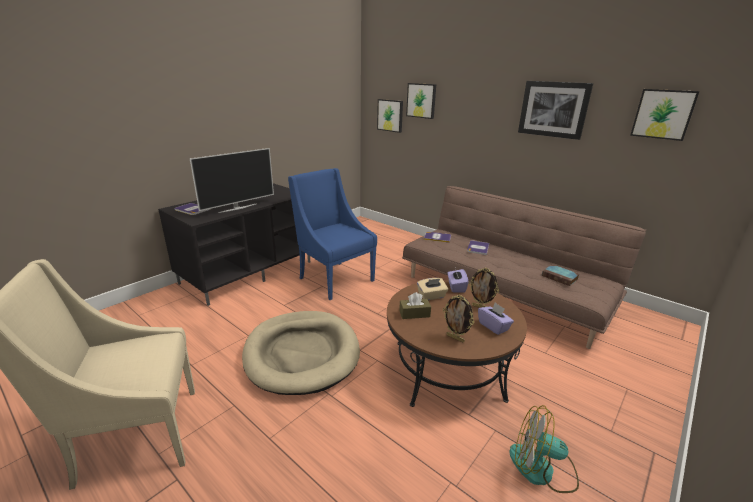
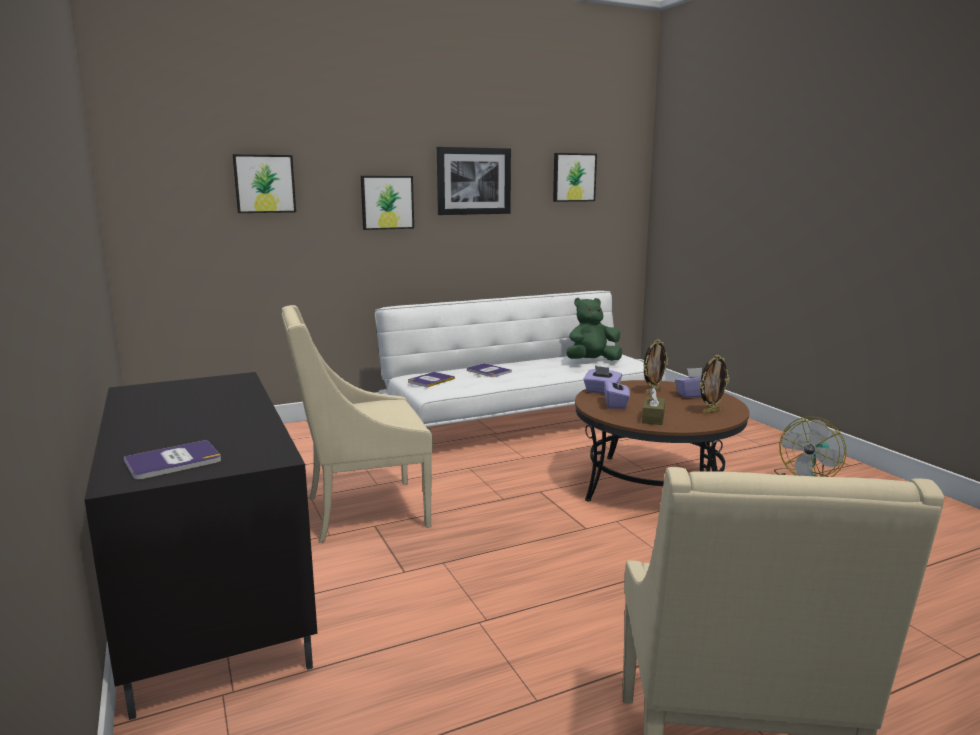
camera: 65 degrees left, 10 degrees down
(237, 208) = (244, 422): television -> none
(302, 354) = (570, 574): beige dog bed -> none
(334, 279) = (361, 511): blue armchair -> beige armchair
(390, 115) = (193, 217): picture -> picture (387, 202)
(431, 296) = (616, 404): beige tissue box -> purple tissue box
(503, 293) = (521, 420): brown sofa -> white sofa
(560, 277) = (592, 361): book -> green plush toy

